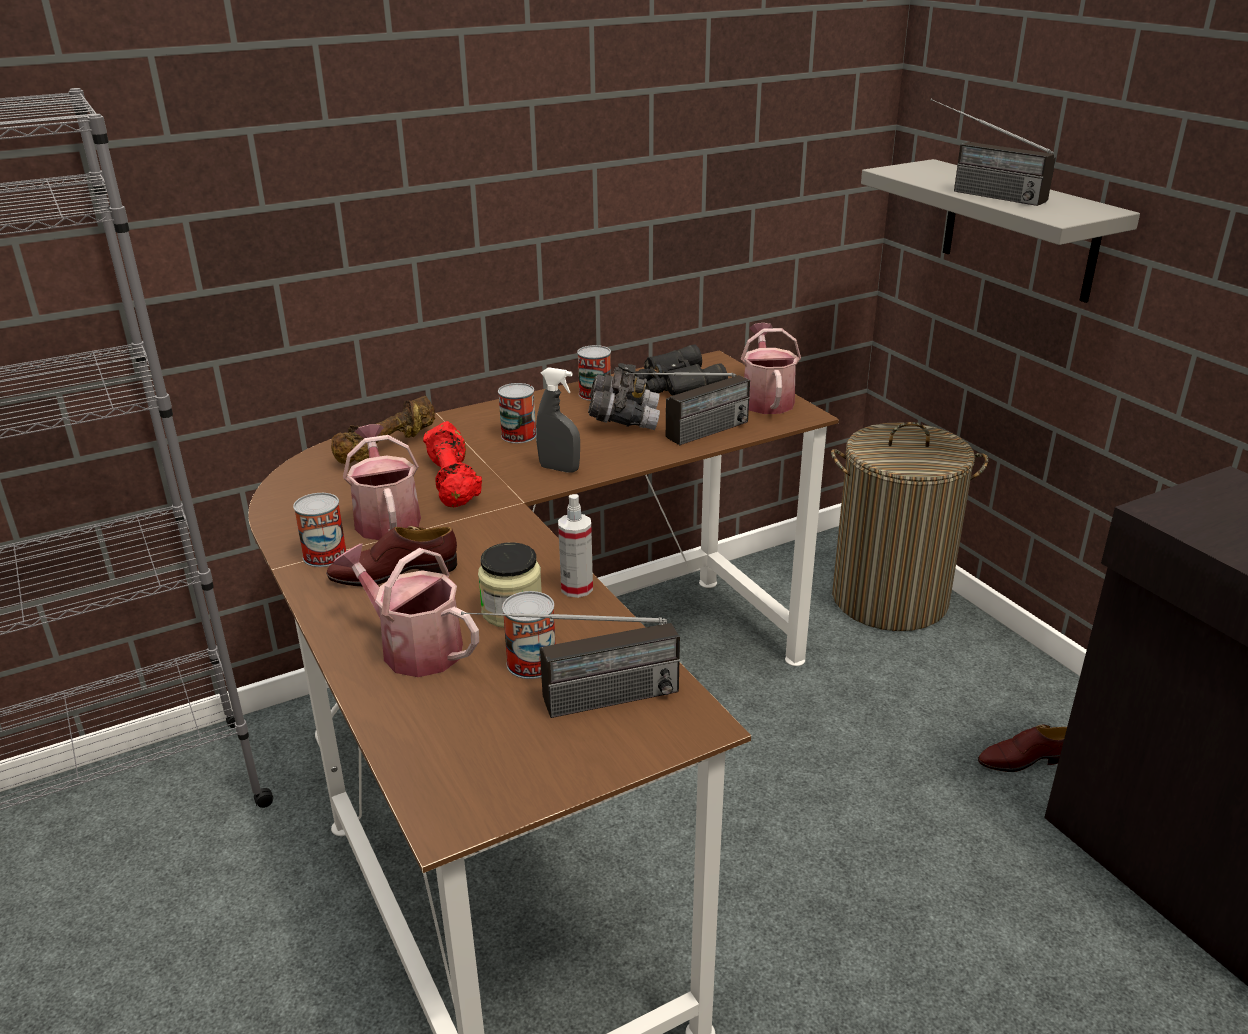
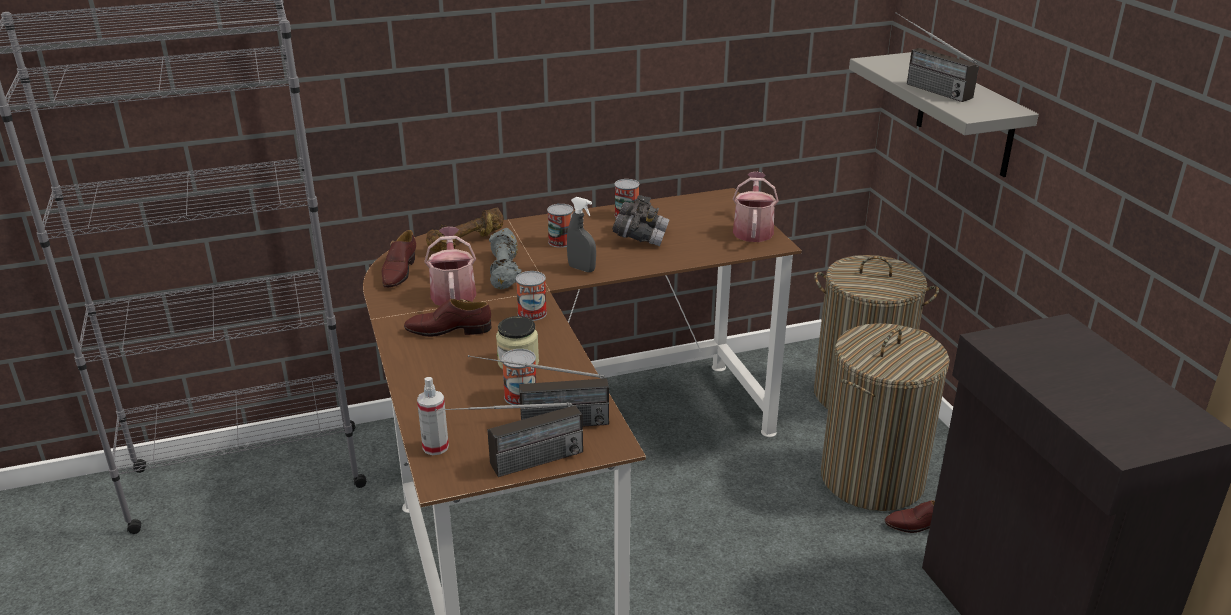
camera: 10 degrees right, 0 degrees up
(299, 497) = (399, 272): none -> brown shoe
(325, 555) = (407, 313): can -> can (532, 313)
(413, 647) = (448, 378): watering can -> none
(454, 482) = (505, 271): red dumbbell -> grey dumbbell
(577, 588) = (566, 352): spray bottle -> spray bottle (435, 447)
(675, 384) = (689, 212): black binoculars -> none
(690, 437) = (684, 254): radio -> radio (514, 466)
(941, 704) = (872, 478): none -> laundry basket

